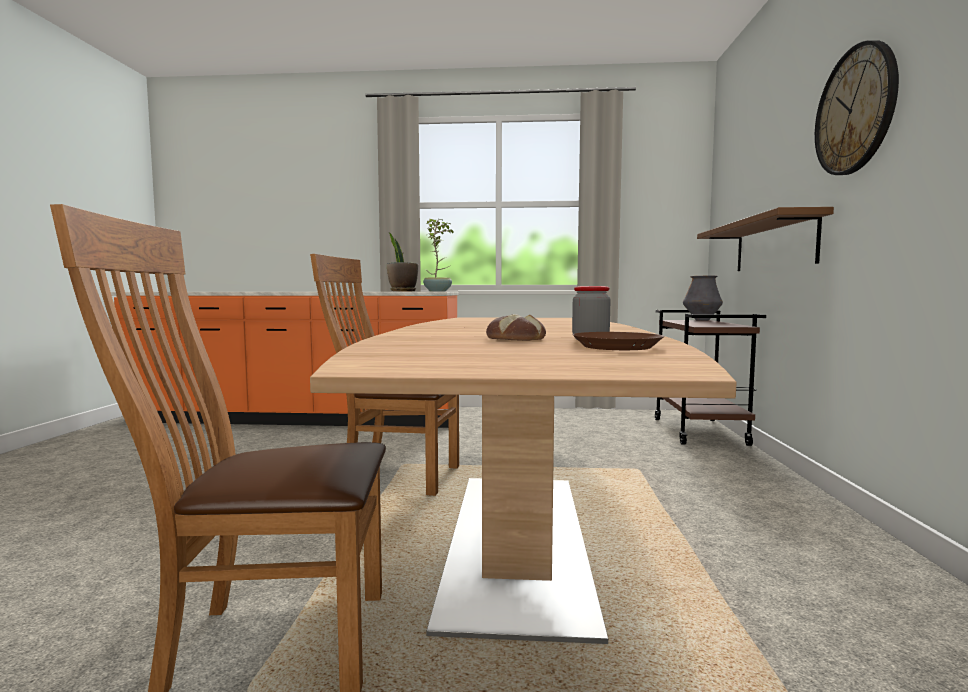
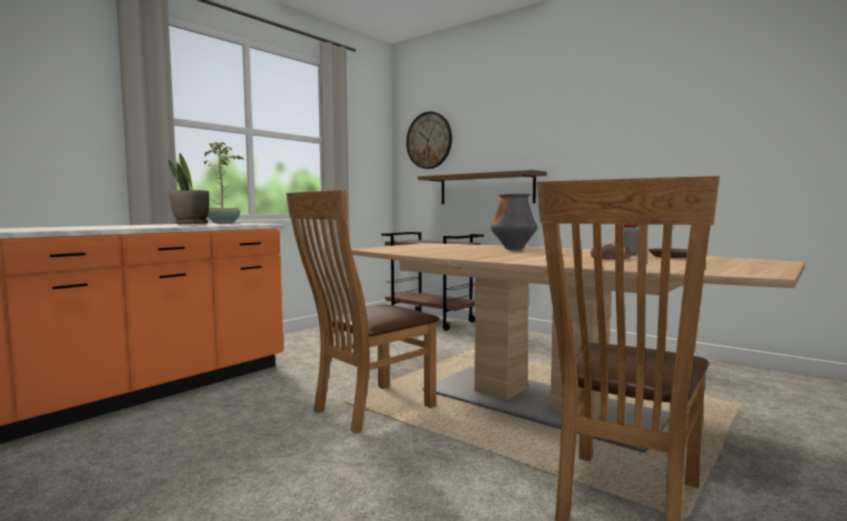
camera: 55 degrees left, 0 degrees up
(701, 320) = (411, 240): vase -> vase (513, 249)
(855, 110) = (561, 120): wall clock -> wall clock (429, 140)

